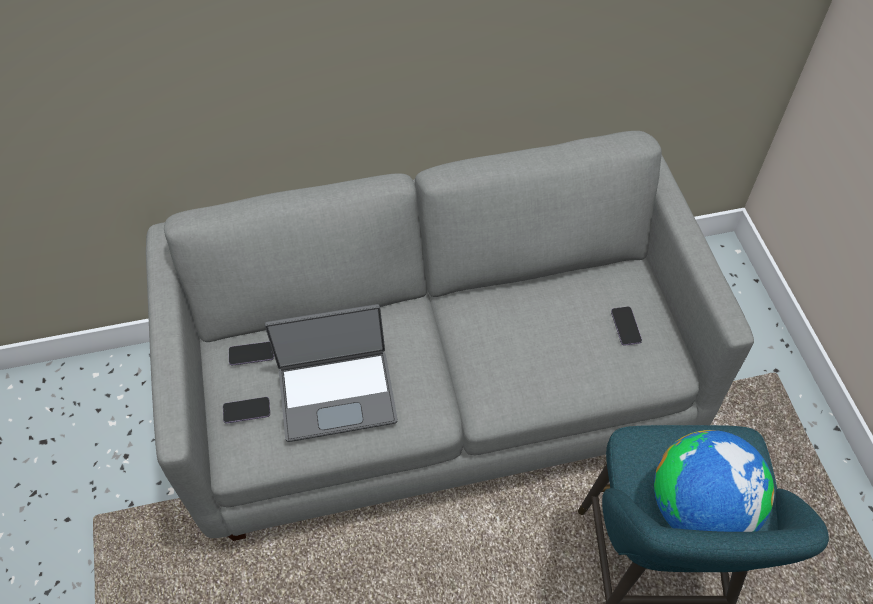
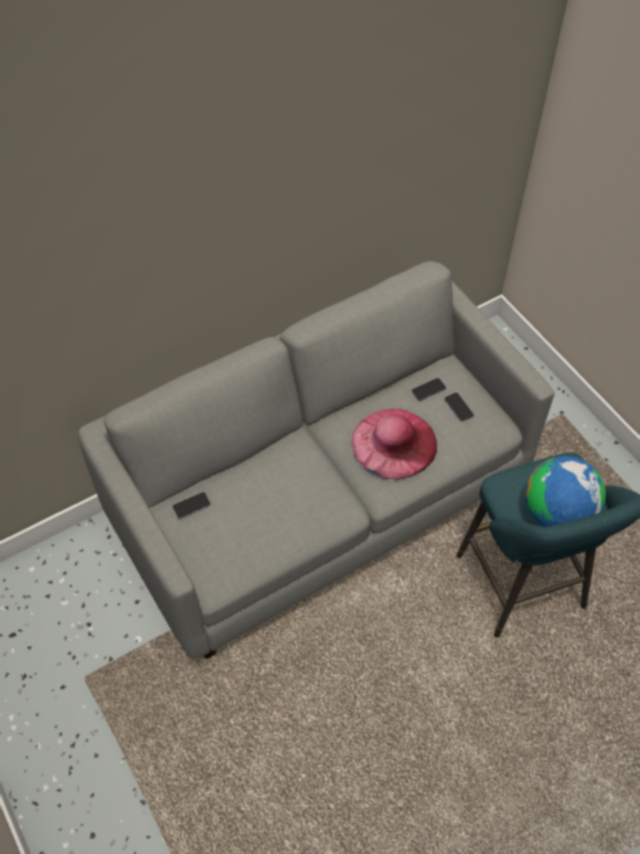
camera: 20 degrees left, 0 degrees up
(247, 411) = (207, 548): phone -> phone (428, 390)
(337, 393) = (270, 515): laptop -> none
(525, 348) = (394, 443): none -> pink hat

